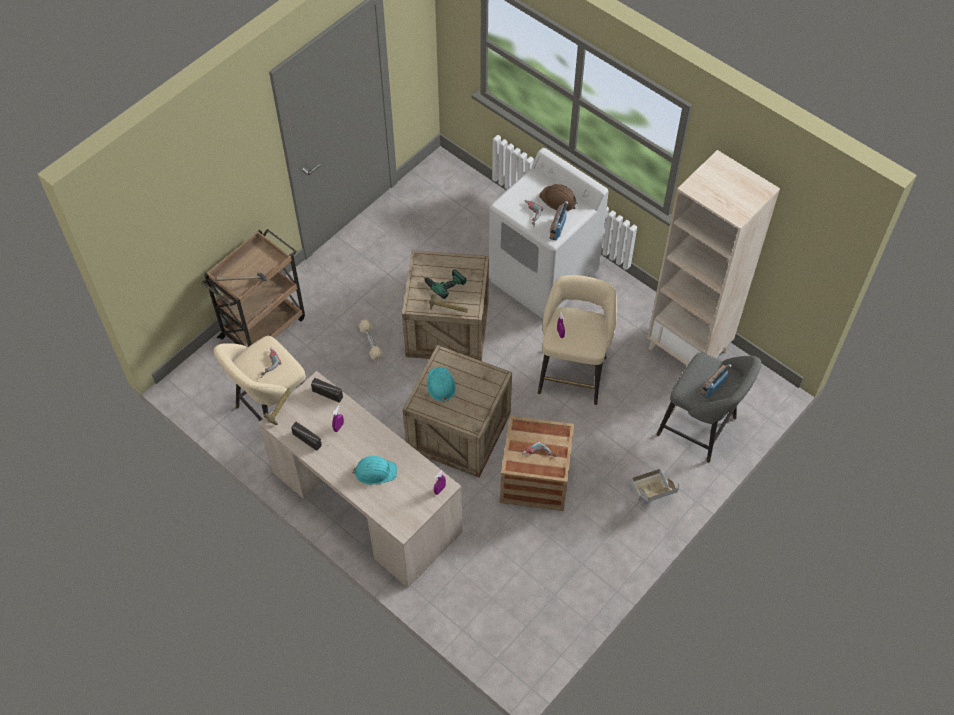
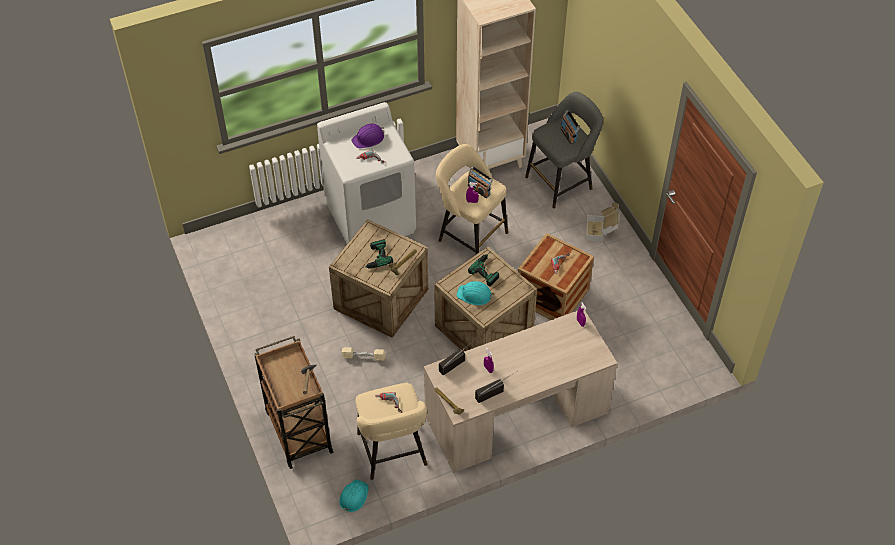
camera: 65 degrees left, 5 degrees down
(375, 471) = (543, 358): turquoise hard hat -> turquoise hard hat (353, 497)
(481, 384) = (488, 269): none -> power drill
(557, 228) = (396, 150): radio -> radio (479, 190)
(558, 200) = (368, 138): brown hard hat -> purple hard hat

